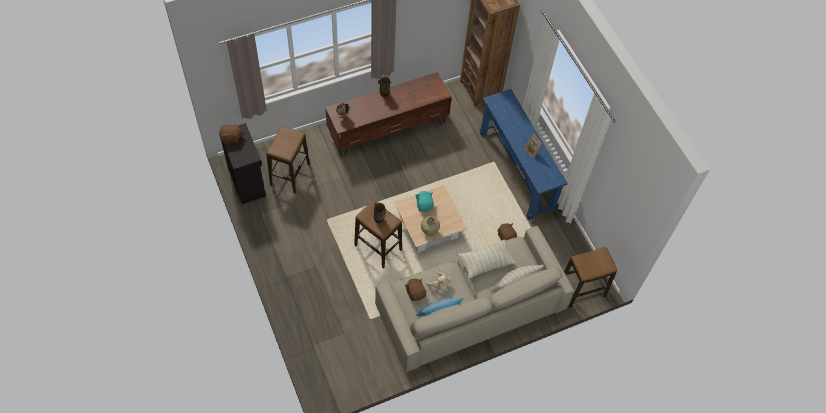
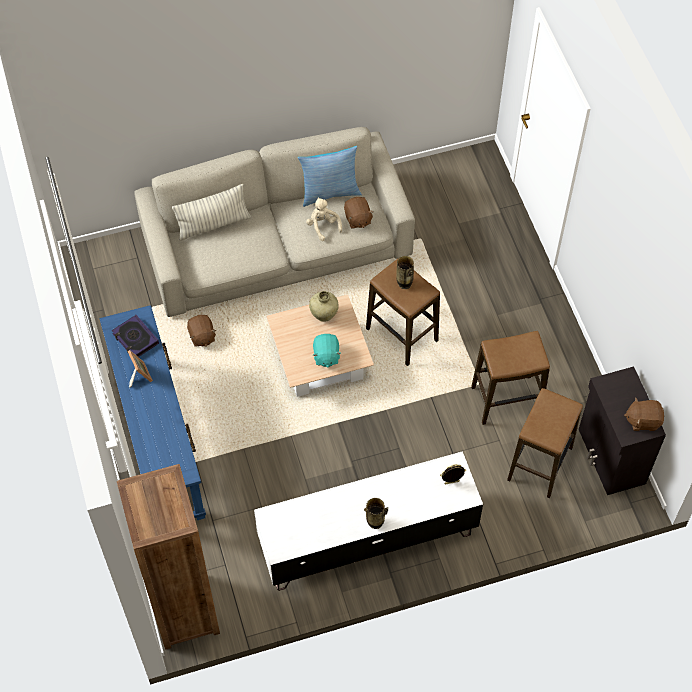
camera: 170 degrees left, 0 degrees up
(388, 128) = (366, 539): brown tv stand -> white tv stand
(485, 262) = (249, 251): pillow -> none
(541, 171) = (135, 339): none -> book
(581, 290) = (110, 253): stool -> stool (506, 400)

